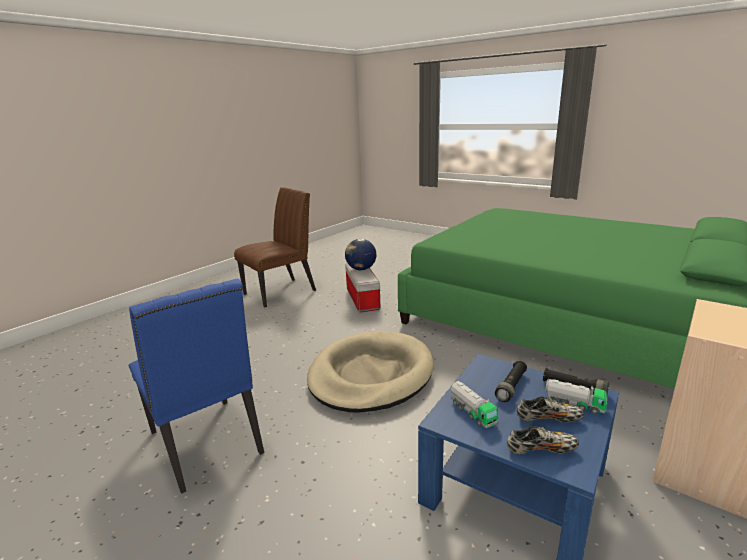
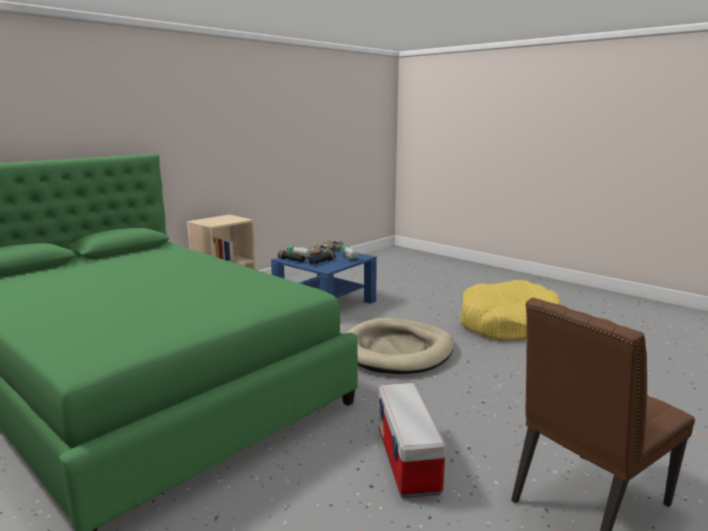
camera: 175 degrees left, 5 degrees down
(205, 441) = (507, 324): blue chair -> yellow dog bed
(361, 269) = (410, 416): globe -> none

